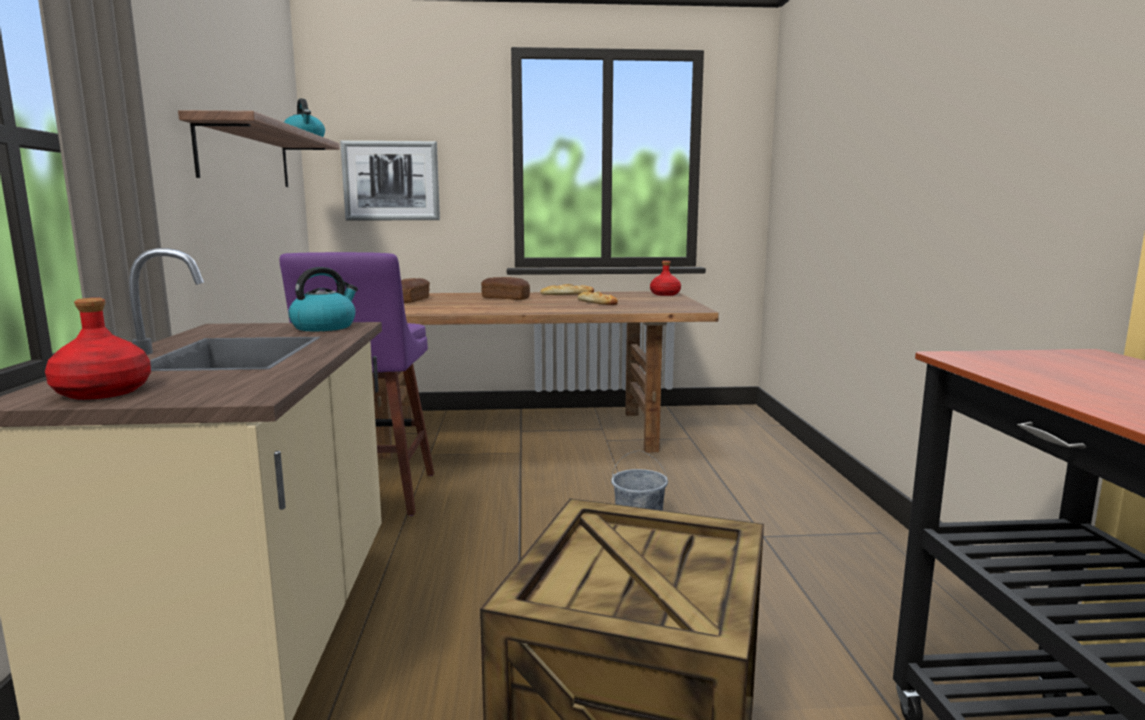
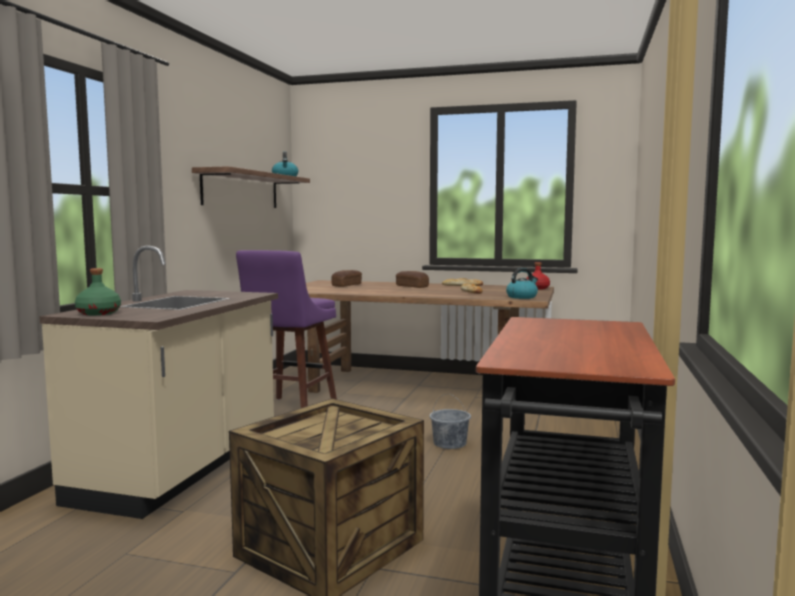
camera: 20 degrees right, 5 degrees down
(104, 392) = (99, 313): red bottle -> green bottle
(324, 327) = (242, 294): kettle -> kettle (522, 297)
(391, 181) = (347, 202): picture -> none

